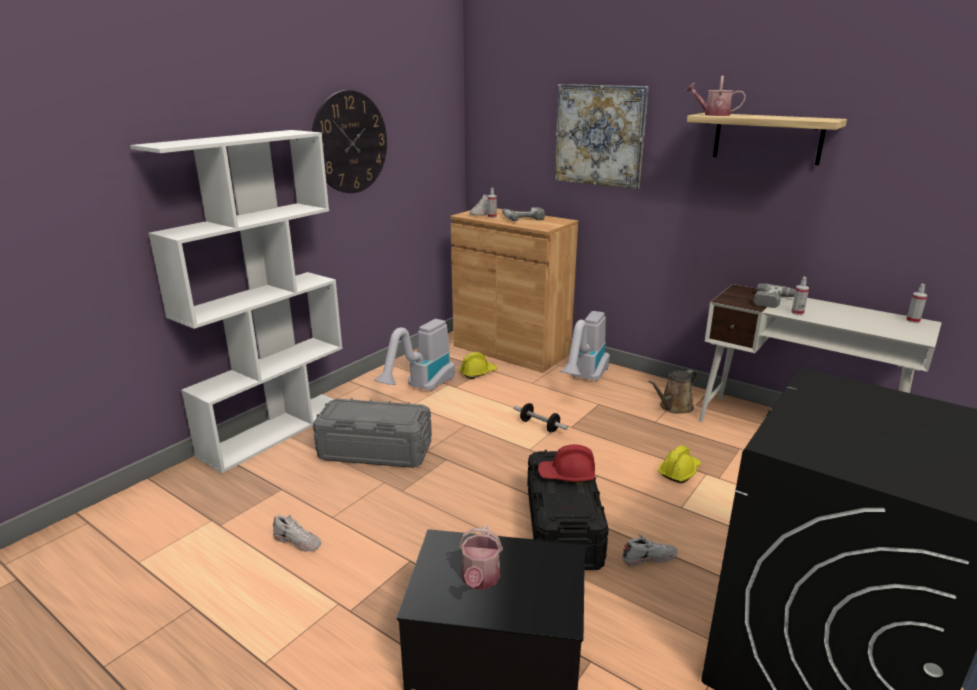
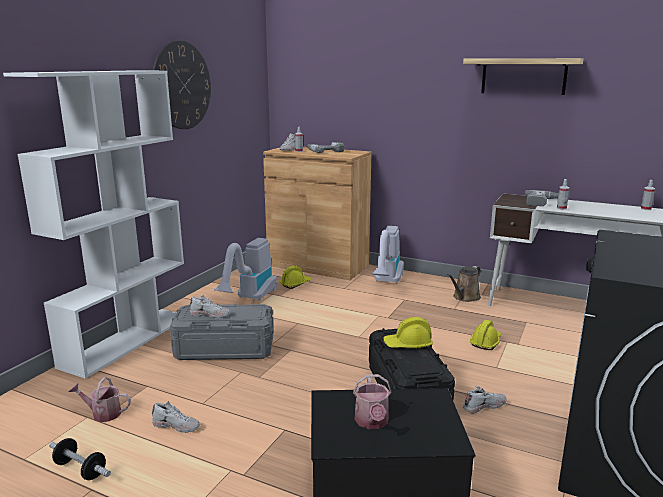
camera: 10 degrees left, 5 degrees down
(358, 413) = (210, 314): none -> white shoe
(539, 426) = (361, 319): dumbbell -> dumbbell (80, 469)
(567, 475) = (408, 345): red hard hat -> yellow hard hat
(599, 135) = (387, 81): picture -> none
(712, 114) = (482, 58): watering can -> watering can (103, 413)

